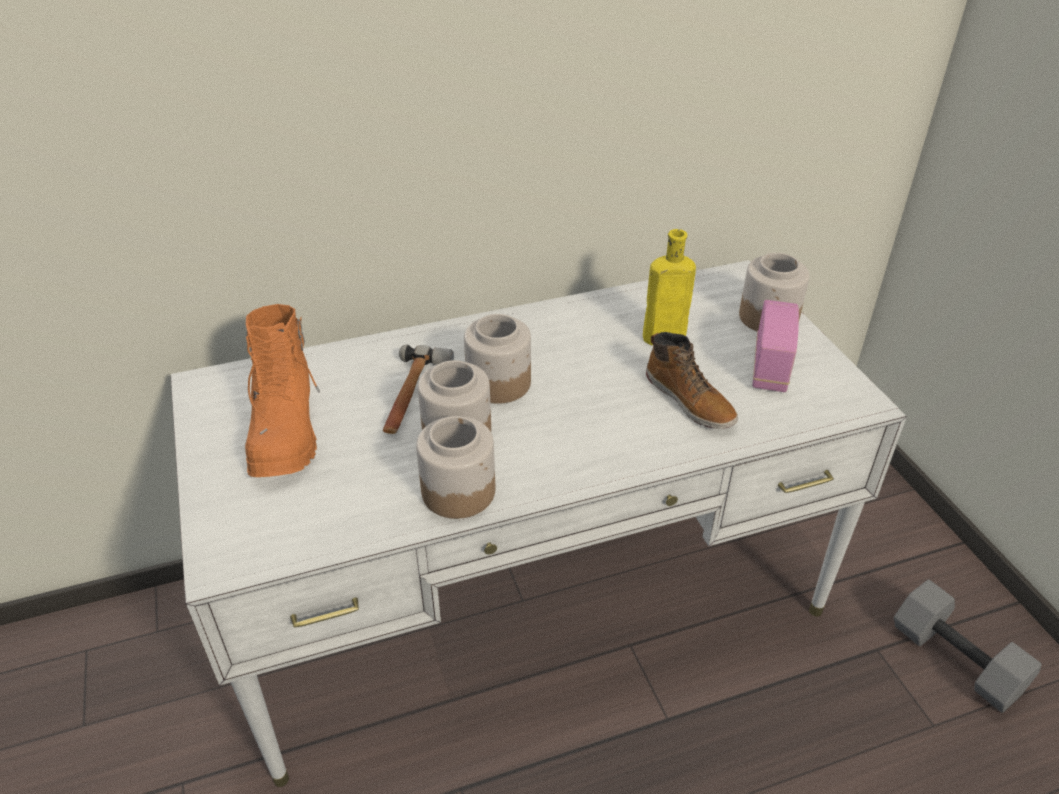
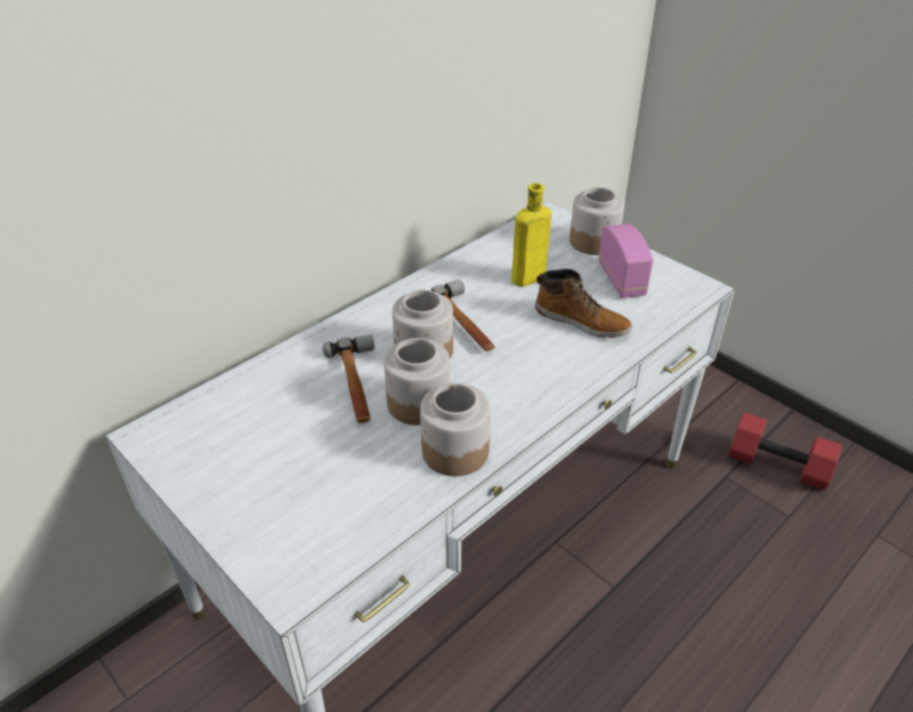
camera: 25 degrees left, 0 degrees up
(286, 431) = (263, 450): orange boot -> none
(560, 365) = (464, 323): none -> hammer
(957, 660) = (779, 464): grey dumbbell -> red dumbbell

